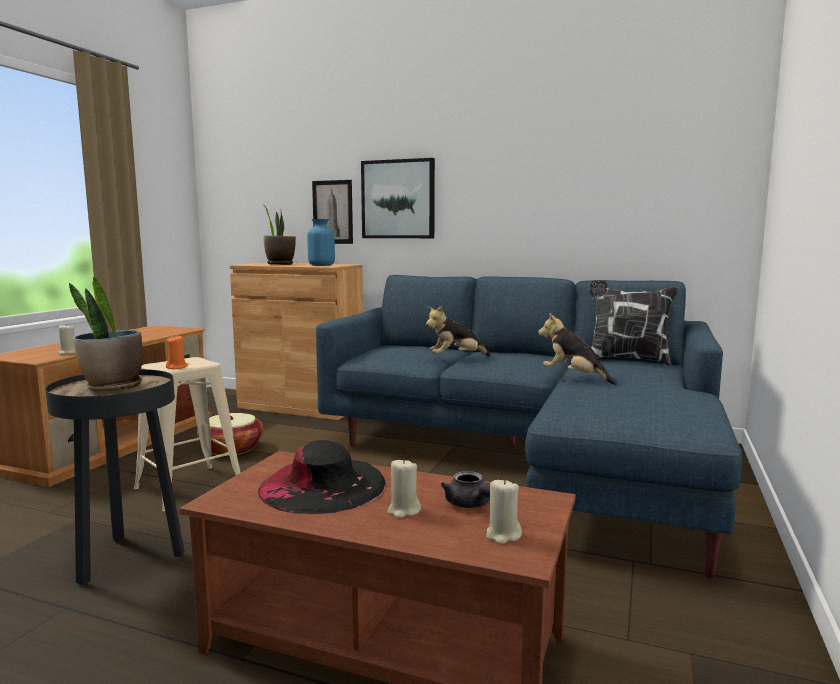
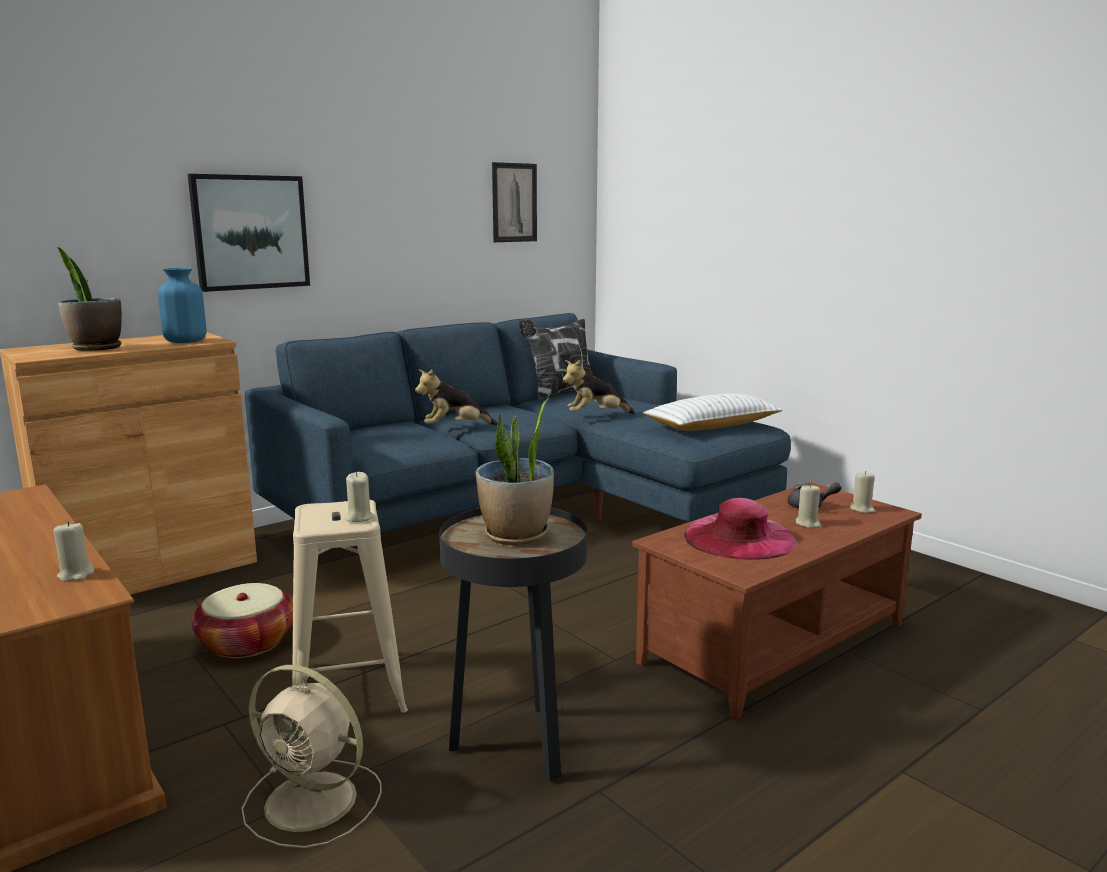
camera: 60 degrees left, 5 degrees up
(52, 518) = (314, 802): none -> beige fan
(177, 367) = (359, 517): orange candle -> beige candle
(322, 485) = (739, 537): black hat -> pink hat
(332, 212) = (137, 253): picture -> picture (514, 202)
(456, 358) = (454, 428): plush toy -> plush toy turned 60 degrees clockwise
(640, 412) = (712, 426): none -> white pillow

